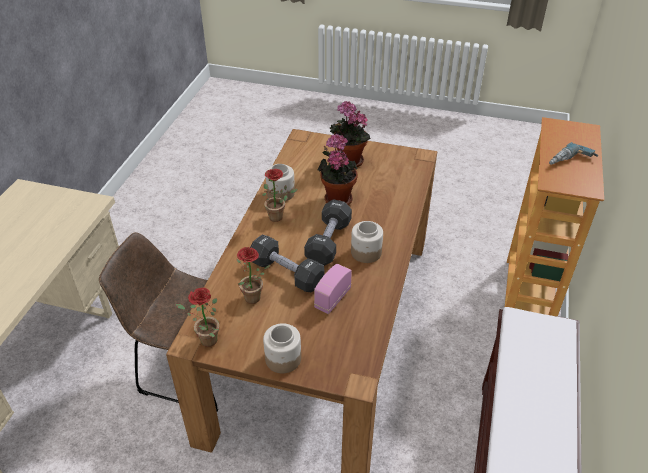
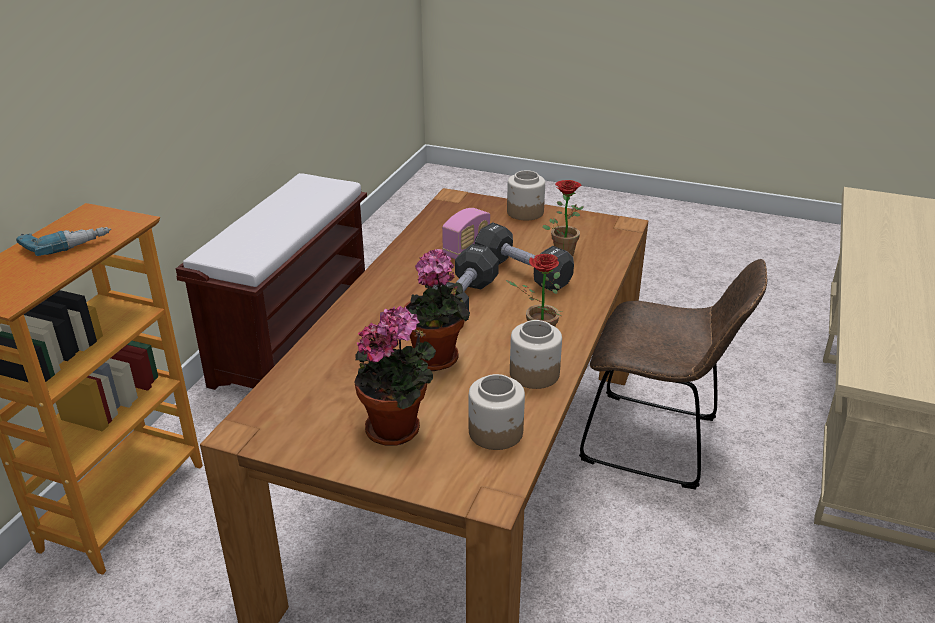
camera: 175 degrees left, 10 degrees down
(205, 340) = (610, 226): potted plant -> none
(365, 252) = (412, 289): jar -> jar (496, 432)

